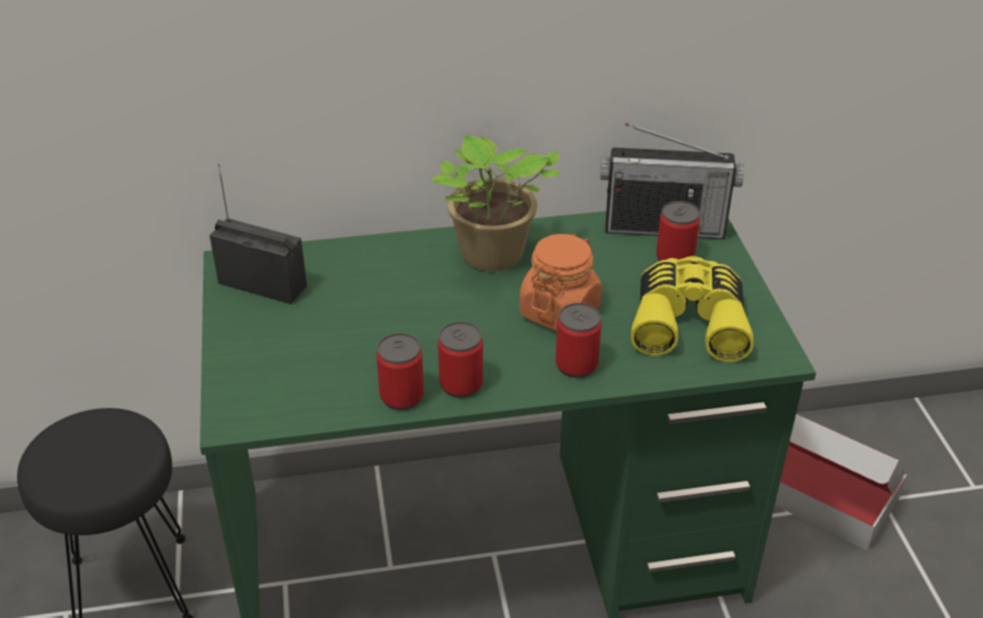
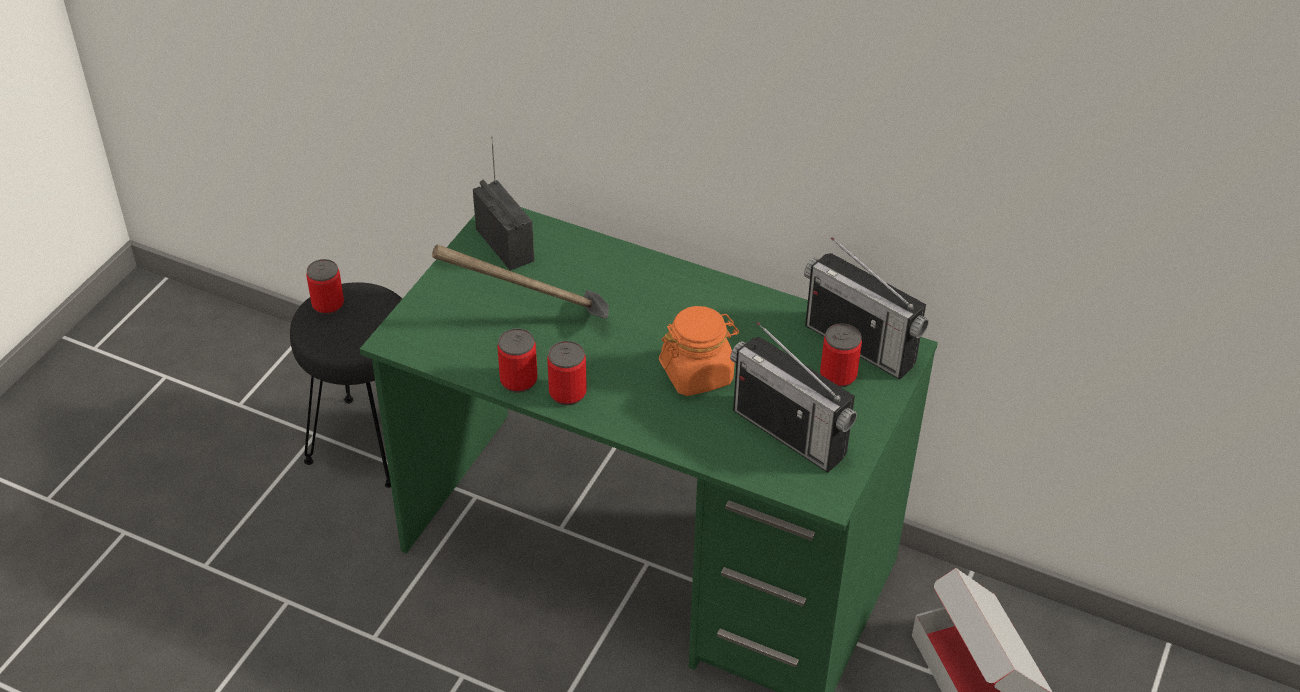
camera: 35 degrees right, 5 degrees up
(363, 341) = (533, 325): none -> hammer
(490, 257) = (691, 302): potted plant -> none
(576, 365) = (665, 422): can -> can (328, 305)
(689, 321) = (789, 433): yellow binoculars -> radio

